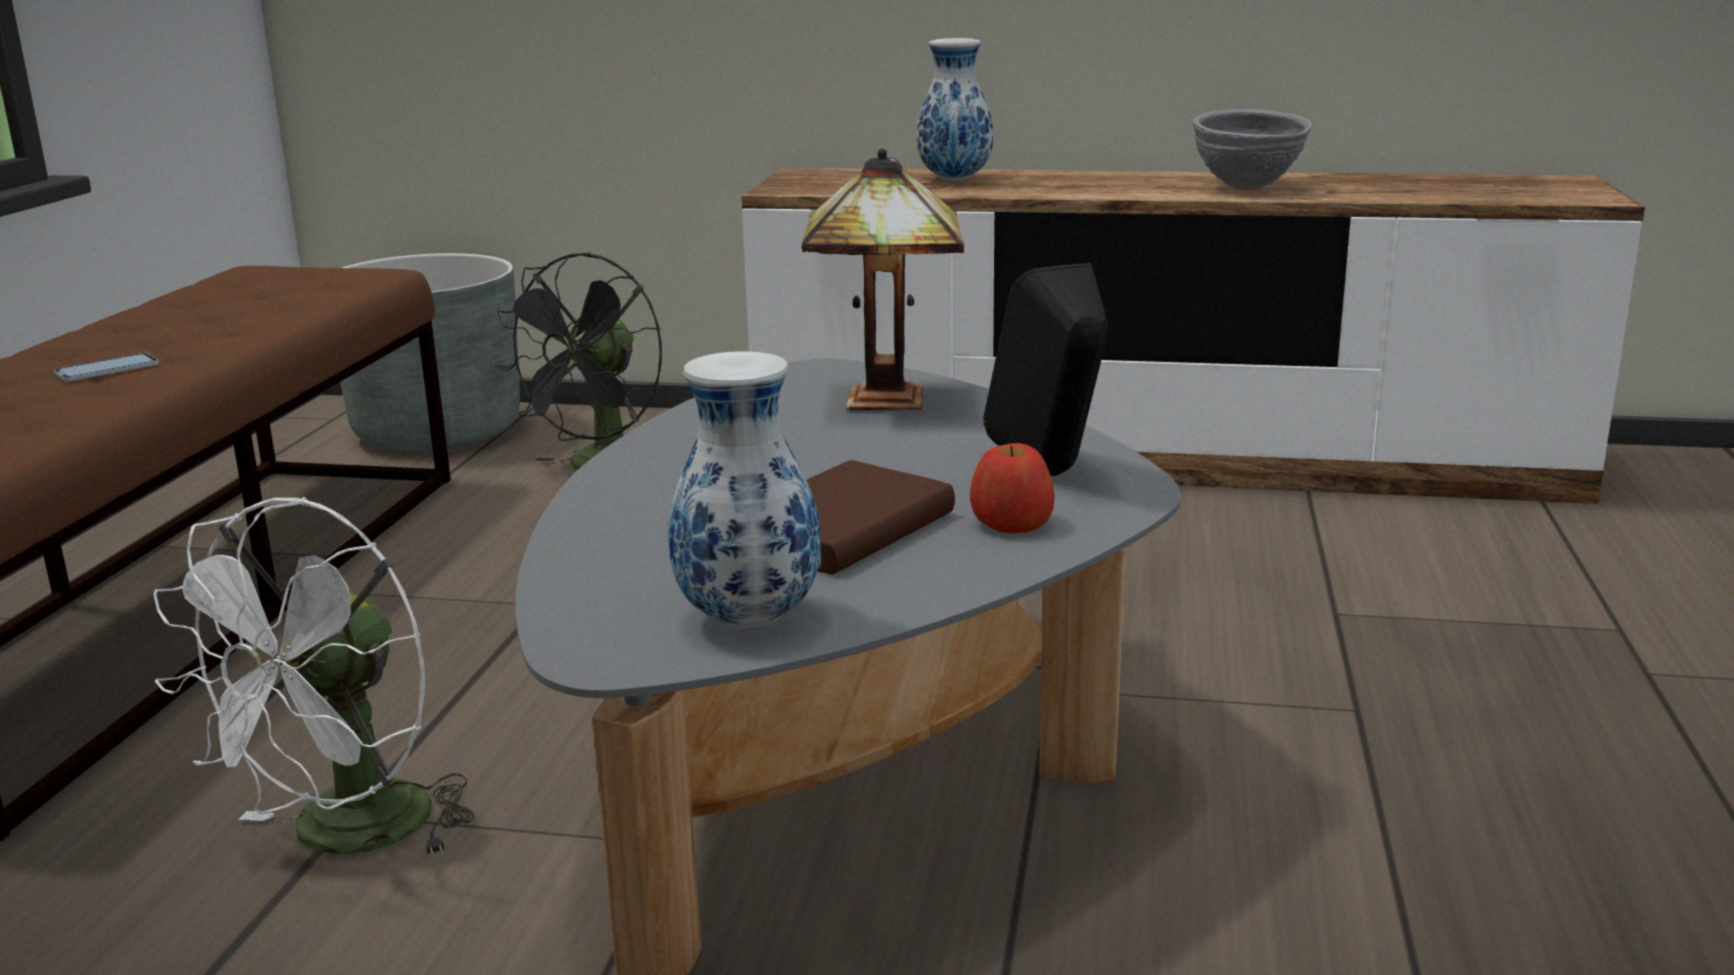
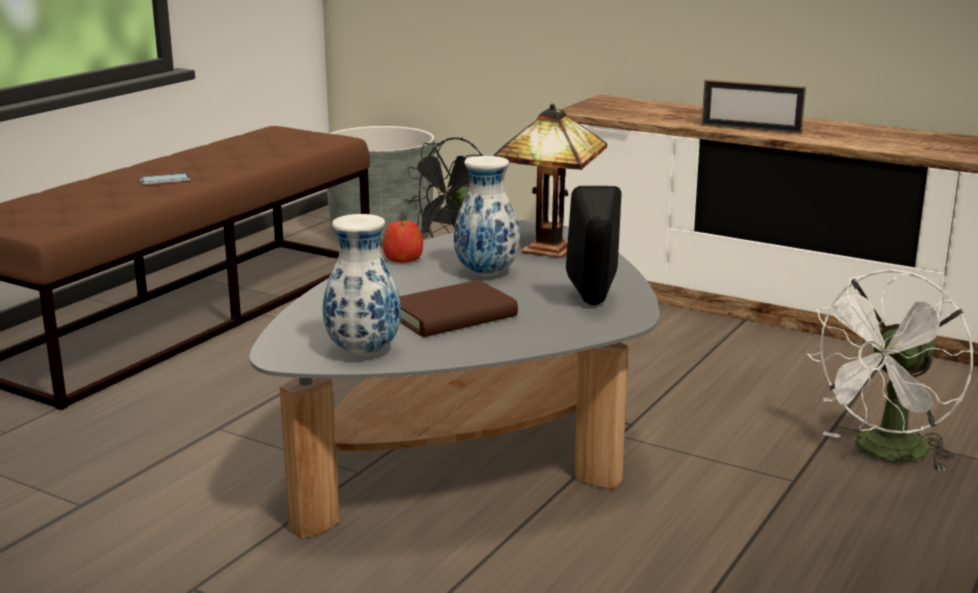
camera: 20 degrees right, 0 degrees up
(345, 838) = (209, 438): white fan -> white fan (885, 454)
(955, 179) = (693, 114): vase -> vase (487, 272)
(1012, 523) = (542, 326): apple -> apple (403, 258)
(1065, 190) = (750, 129): none -> picture frame
(1246, 188) = (872, 140): grey bowl -> none

